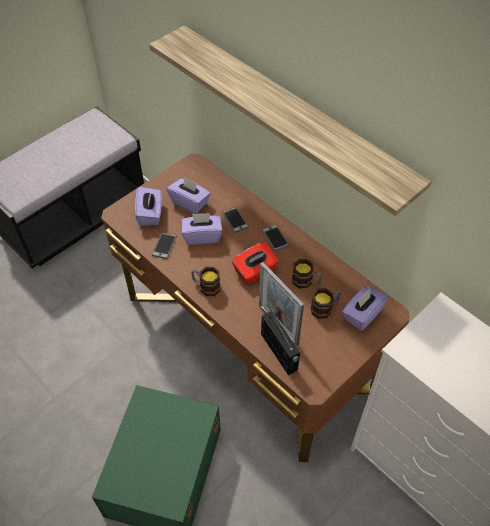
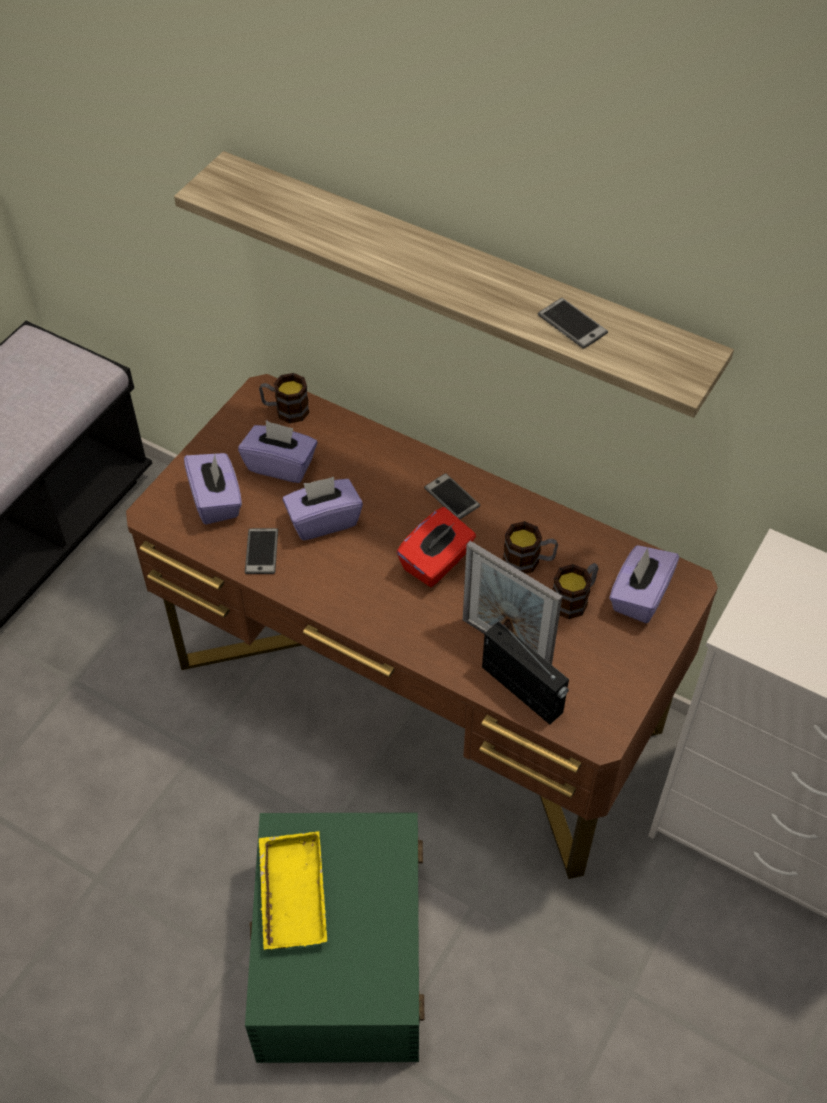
camera: 15 degrees left, 0 degrees up
(137, 432) = (289, 894): none -> yellow tray
(206, 286) = (360, 607): mug -> mug (285, 410)
(235, 220) = (371, 480): phone -> phone (572, 324)

